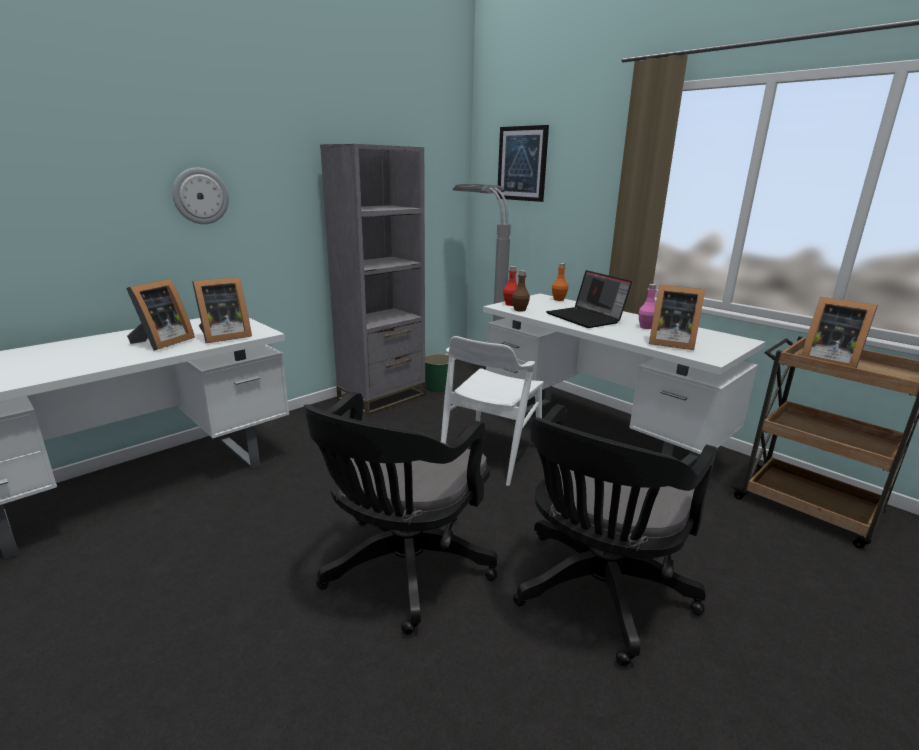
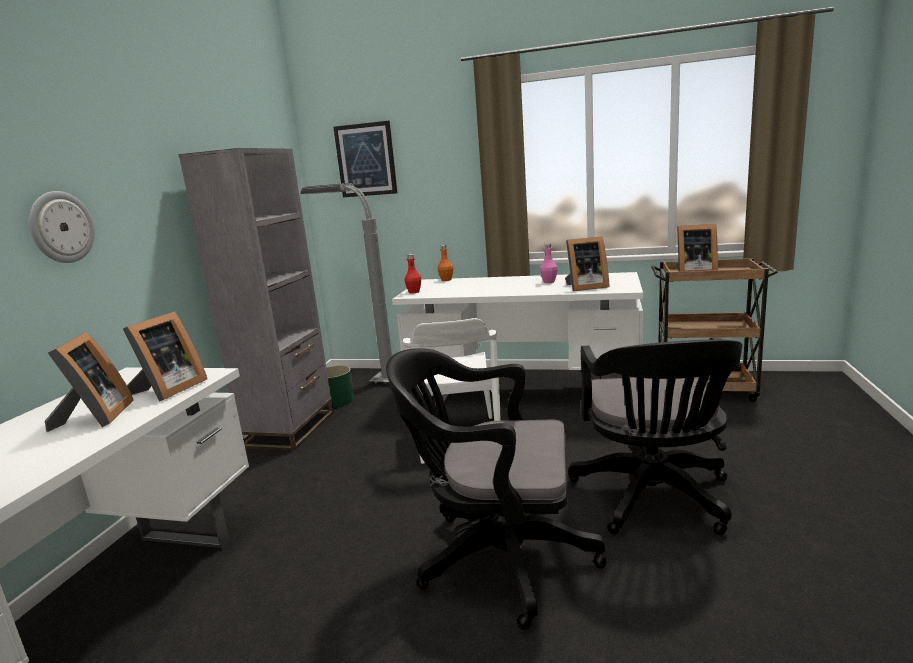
camera: 30 degrees left, 5 degrees down
(402, 571) = (497, 558): black office chair -> black office chair turned 105 degrees clockwise
(519, 310) = (430, 294): brown bottle -> none
(586, 318) = (495, 286): laptop -> none

